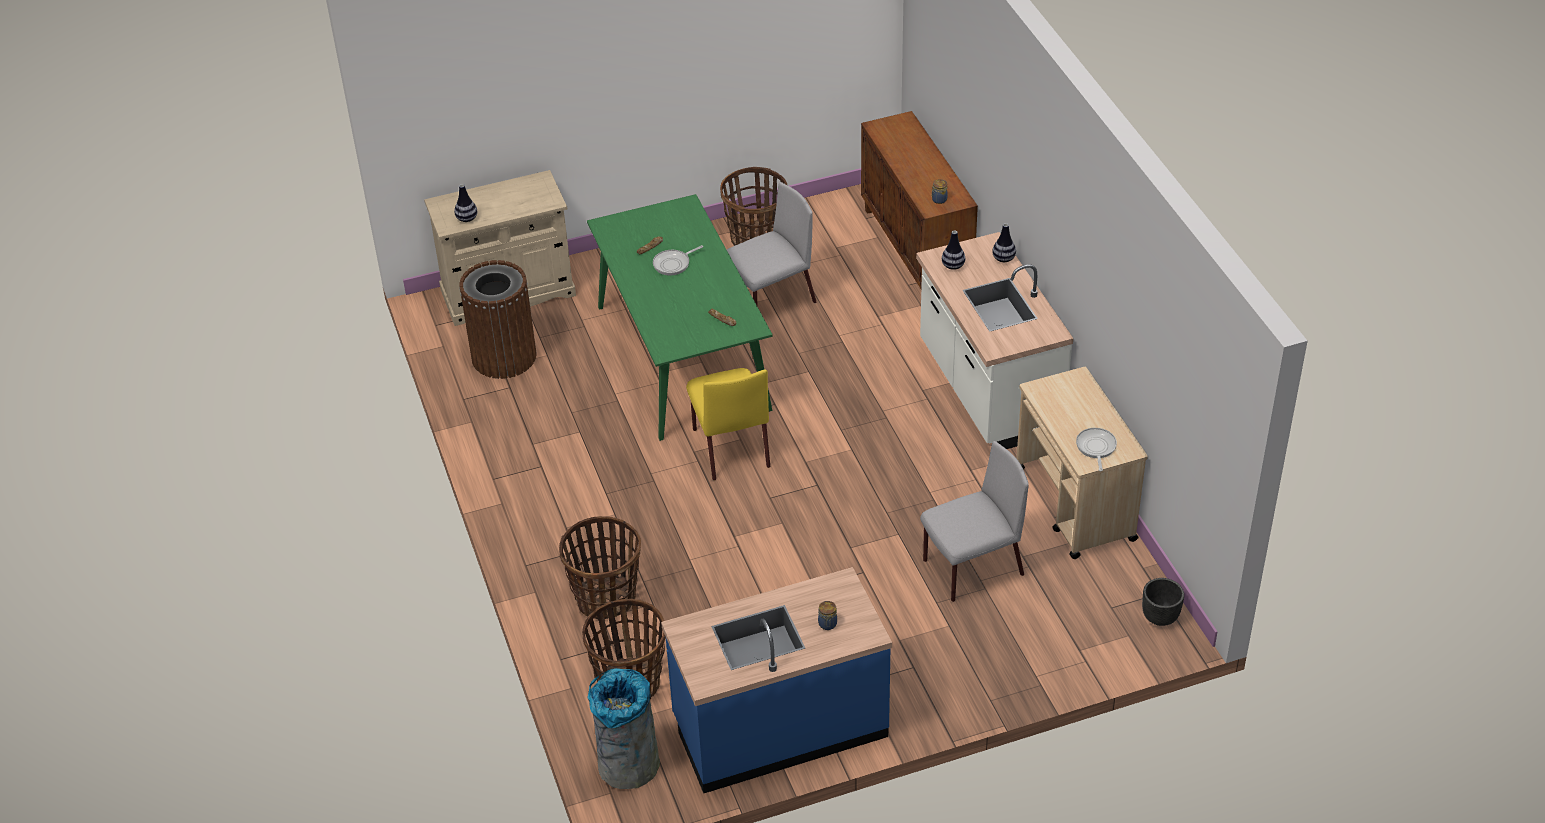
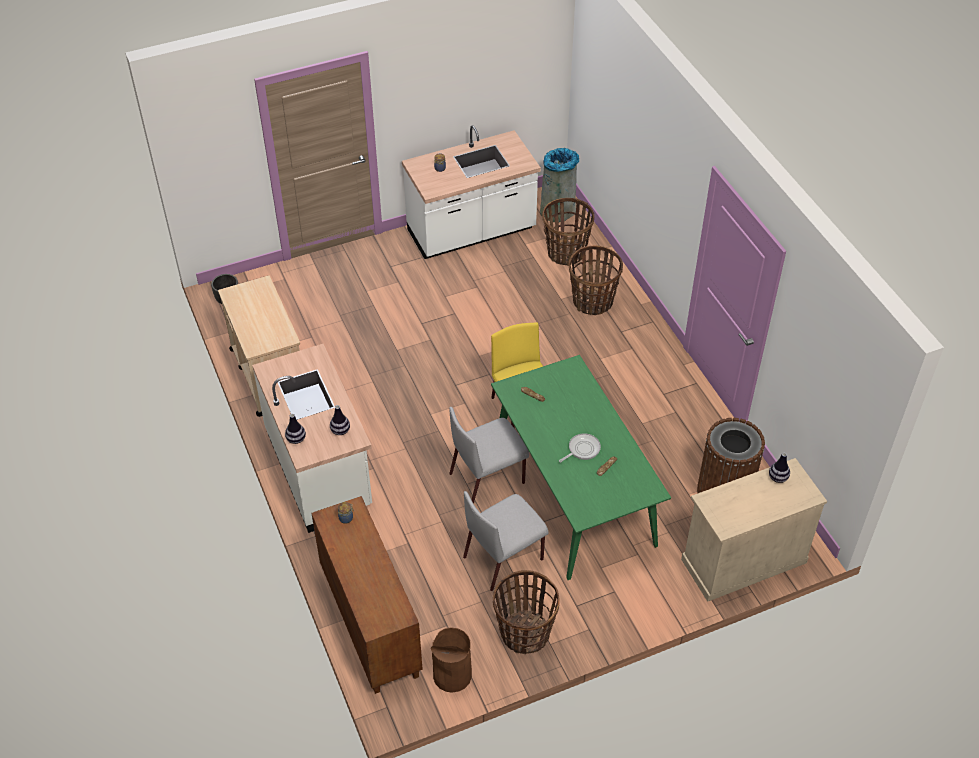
camera: 175 degrees right, 5 degrees up
(779, 727) = (471, 232): blue counter -> white counter
(832, 211) = (452, 675): none -> brown trash can
(971, 568) = (347, 327): grey chair -> grey chair (488, 477)
(1096, 448) = (253, 294): frying pan -> none

